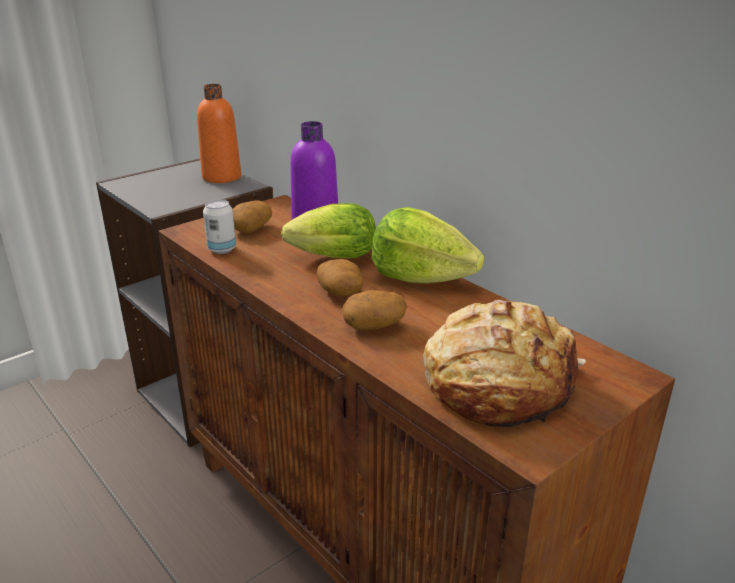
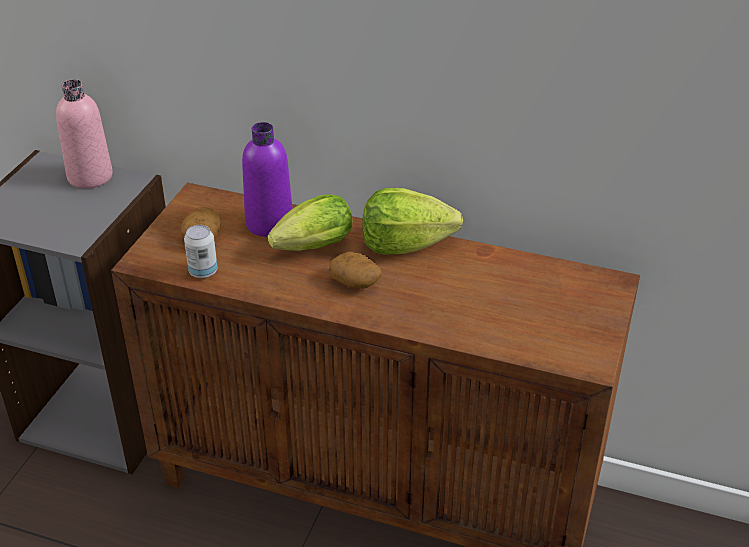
camera: 30 degrees left, 10 degrees up
(222, 177) = (90, 177): orange bottle -> pink bottle
(374, 324) = (411, 304): potato -> none
(497, 382) = (536, 322): bread -> none

